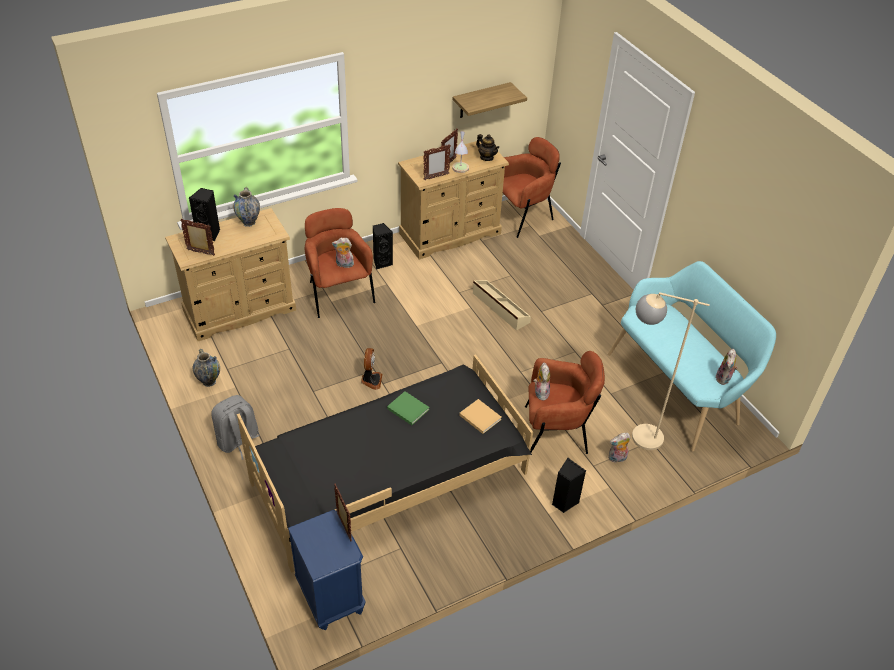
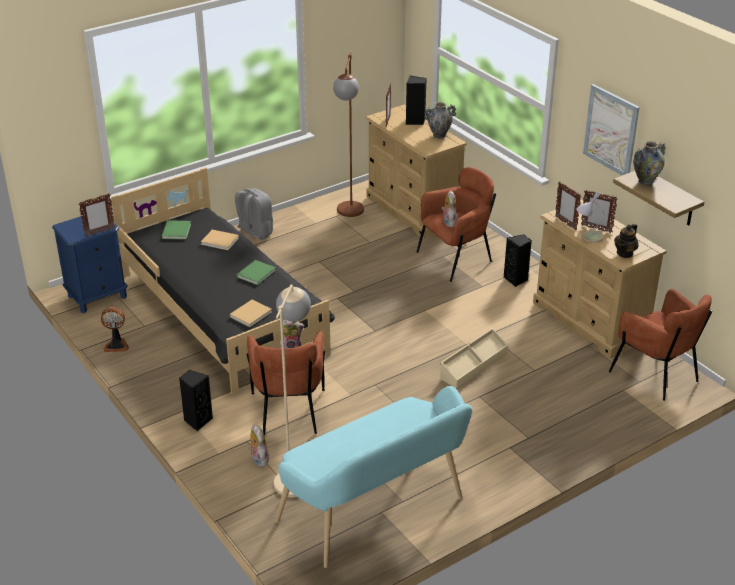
camera: 85 degrees right, 10 degrees down
(209, 381) = (319, 210): vase -> vase (645, 181)
(229, 358) = (349, 215): none -> brown floor lamp
(302, 475) = (176, 230): none -> green book
(336, 435) = (221, 241): none -> beige book
(371, 380) = (339, 291): fan -> fan (117, 345)
(417, 89) = (611, 130): none -> picture
(724, 379) = (318, 475): plush toy -> none

